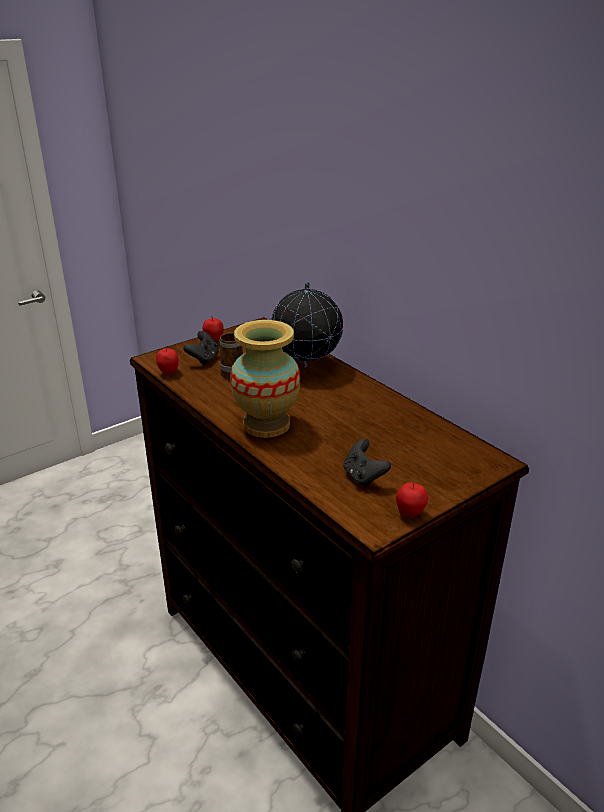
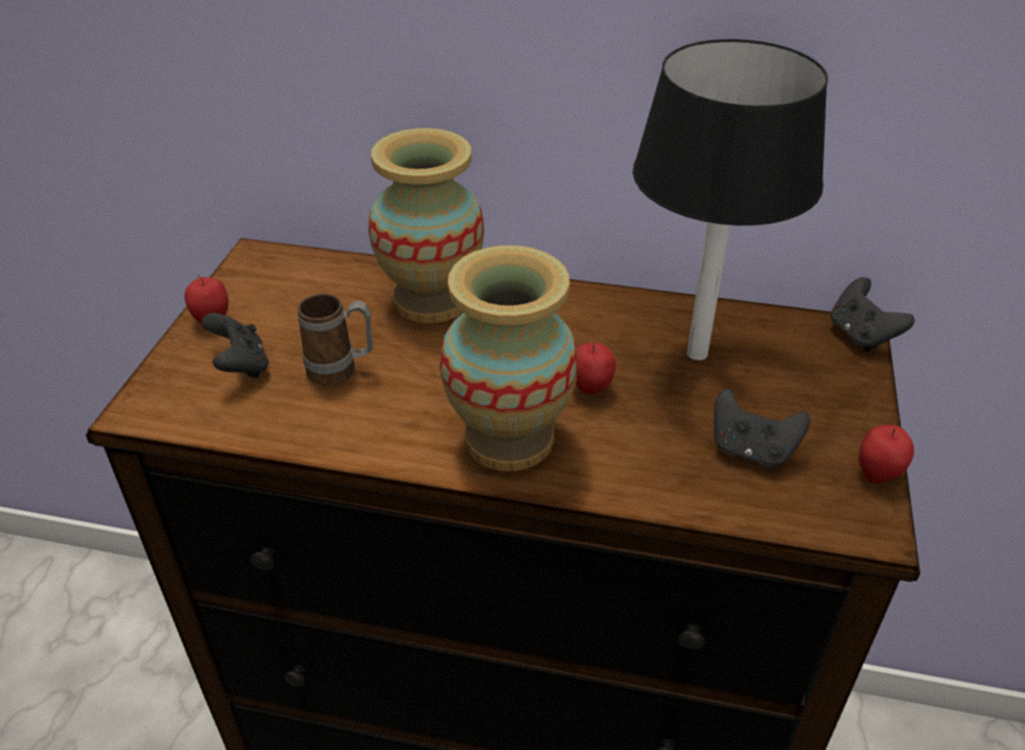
camera: 40 degrees left, 10 degrees up
(168, 373) = (211, 426): apple -> apple (590, 389)
(307, 366) = (431, 300): globe -> vase
(397, 434) = (698, 353): none -> black table lamp
(498, 464) = (861, 335): none -> black game controller

